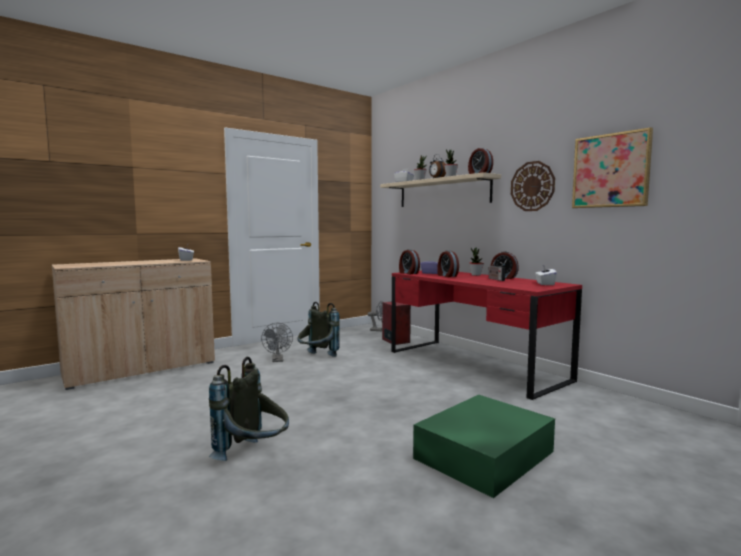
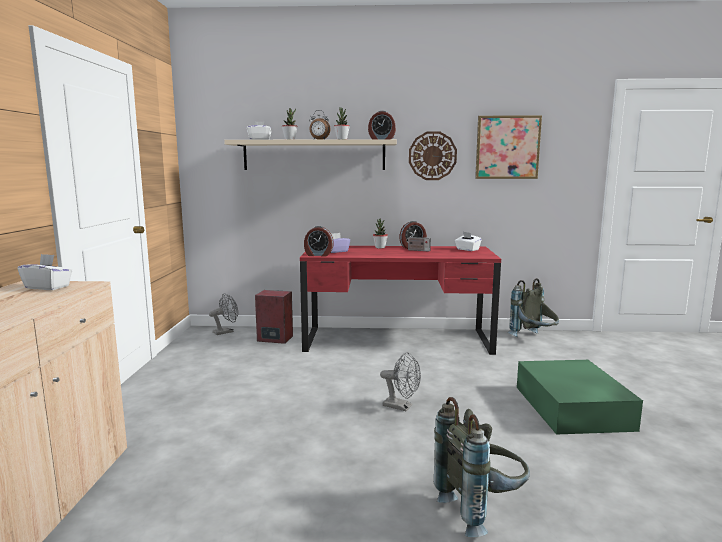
camera: 50 degrees left, 5 degrees up
(278, 360) = (209, 409): grey fan -> grey fan (401, 407)
(317, 358) = (247, 387): grey backpack -> grey backpack (534, 339)
(447, 276) = (366, 252): alarm clock -> none

